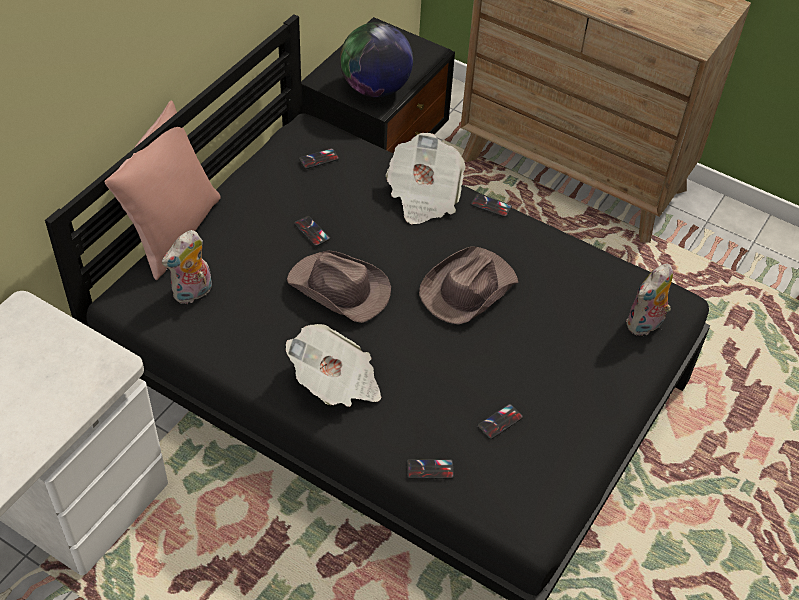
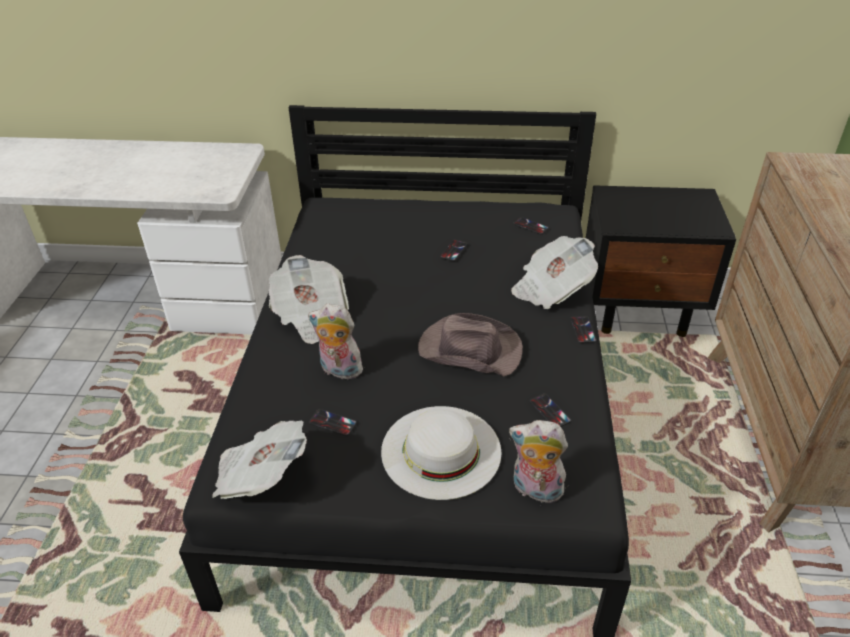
camera: 65 degrees right, 10 degrees down
(173, 233) = (396, 199): pink pillow -> none
(193, 293) = (348, 226): plush toy -> plush toy (339, 370)
(339, 289) = (406, 283): brown hat -> none
(375, 89) = (633, 218): globe -> none
(430, 469) = (254, 397): phone -> phone (549, 411)
(536, 495) = (261, 476): none -> newspaper
(576, 362) = (441, 451): none -> white hat

